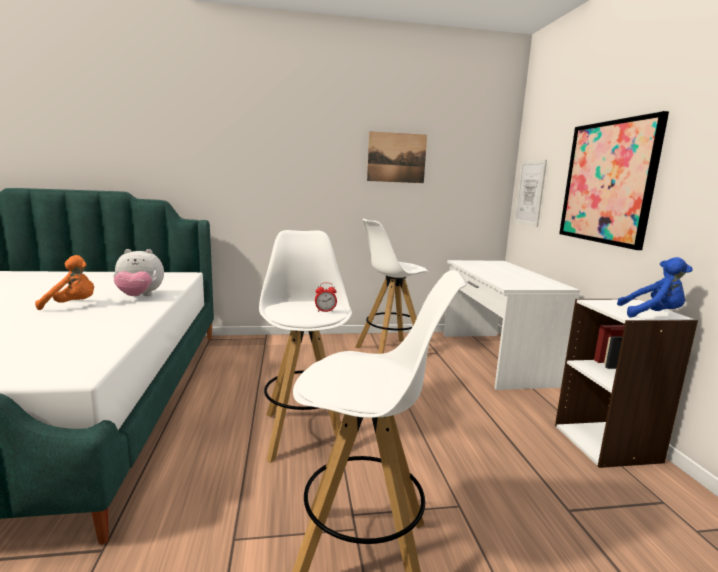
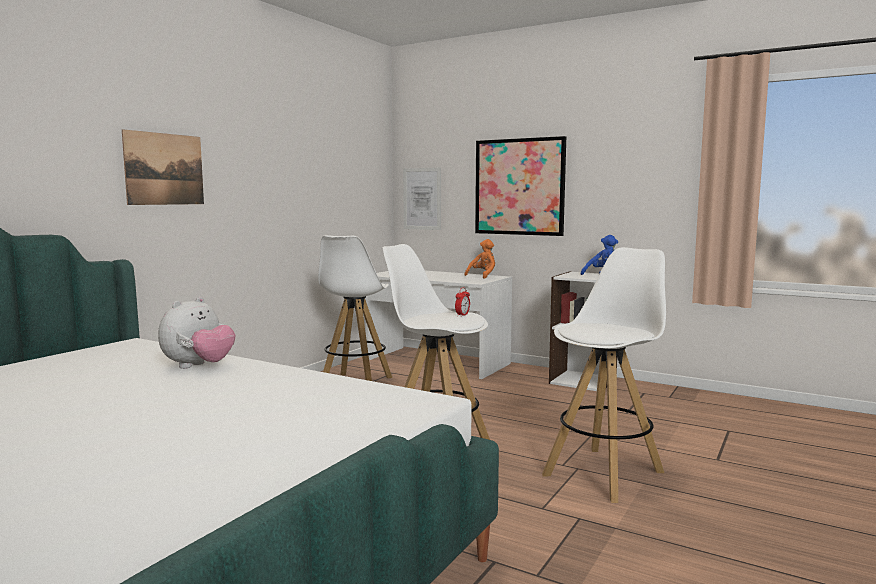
camera: 50 degrees left, 5 degrees down
(73, 305) = (165, 391): orange plush toy -> orange plush toy (483, 276)
(396, 157) = (308, 165): picture -> picture (164, 169)

